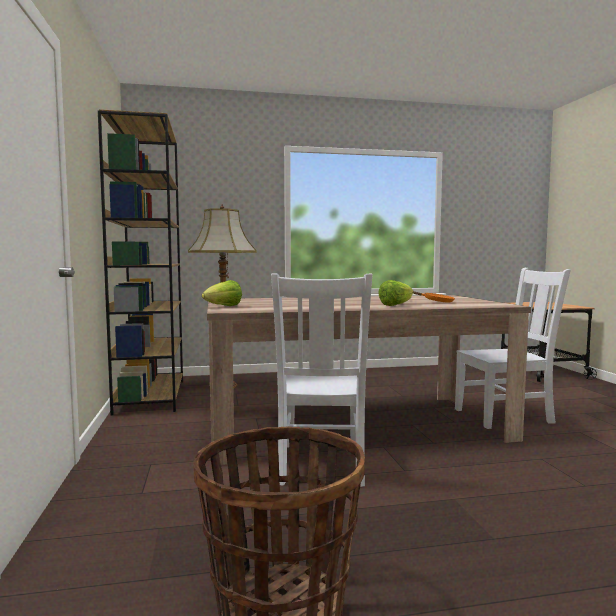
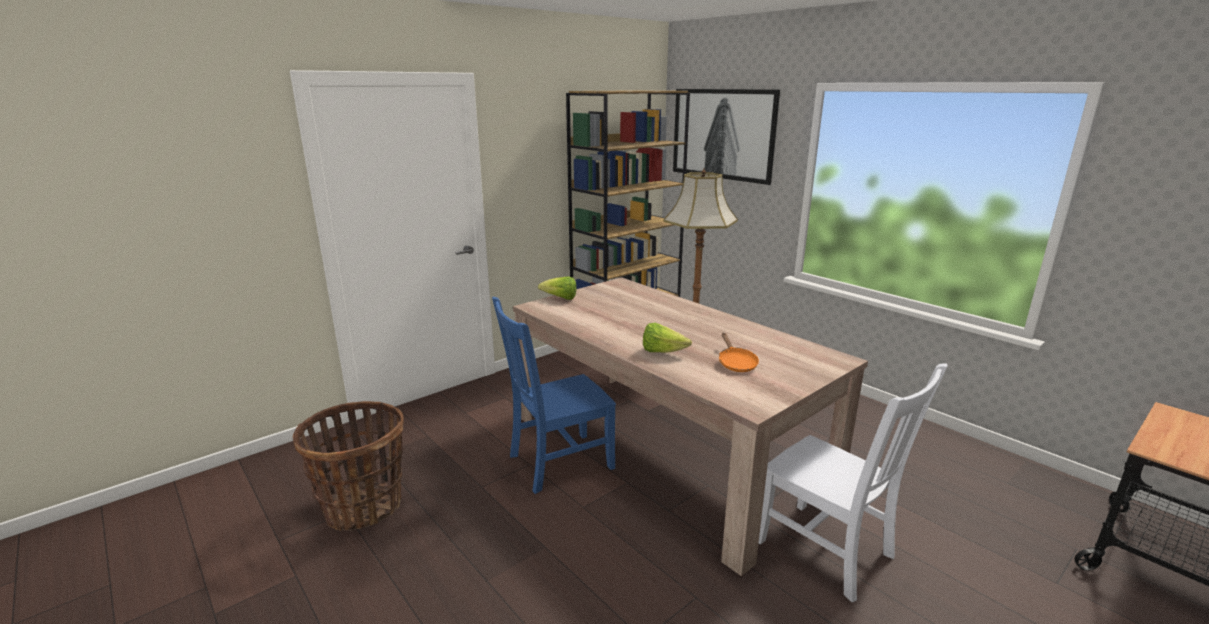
camera: 60 degrees right, 15 degrees up
(199, 185) = (722, 134): none -> picture
(321, 465) = (557, 462): white chair -> blue chair

